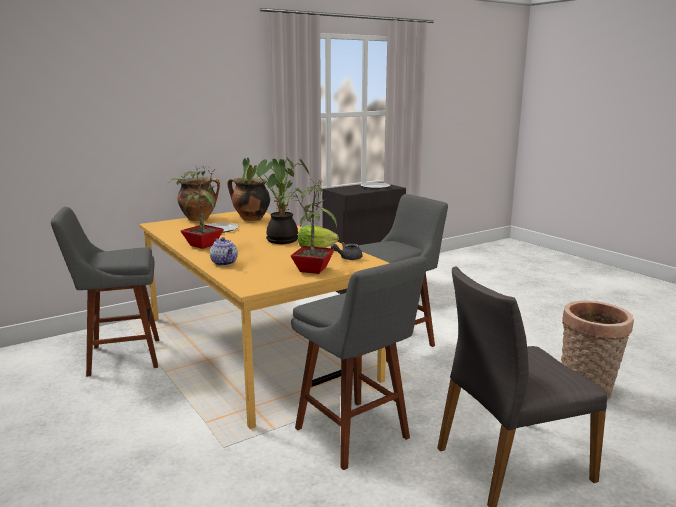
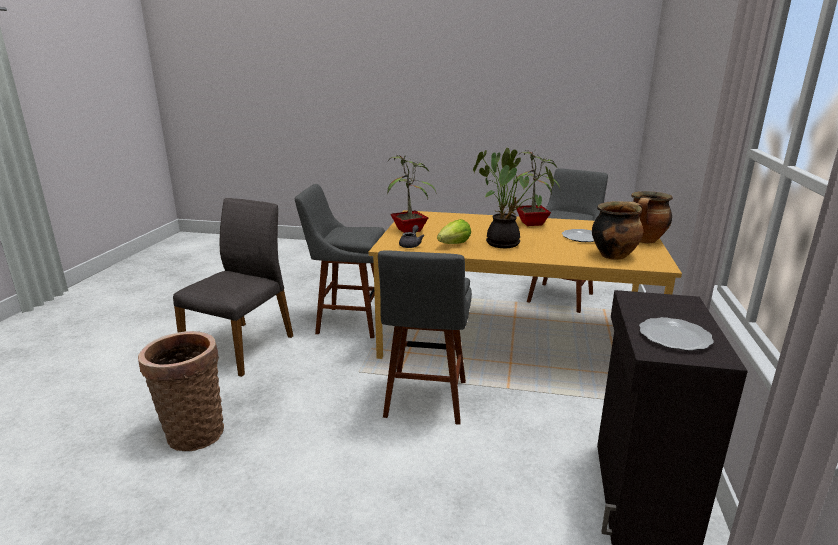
camera: 135 degrees right, 5 degrees up
(224, 263) = (472, 219): teapot -> none

